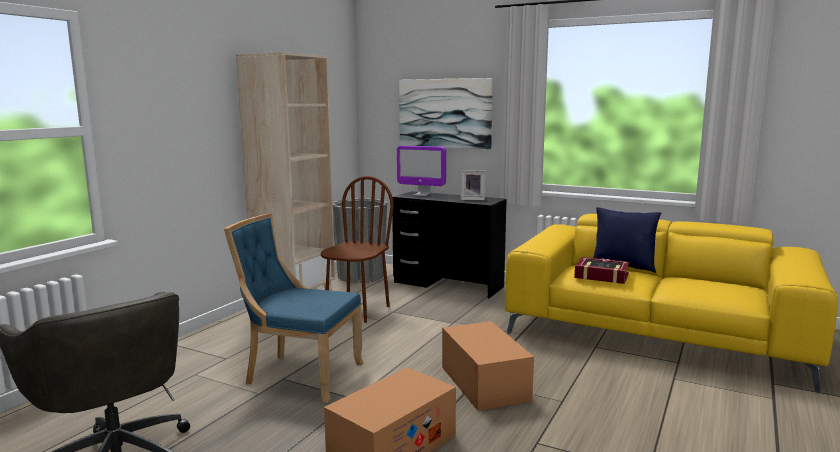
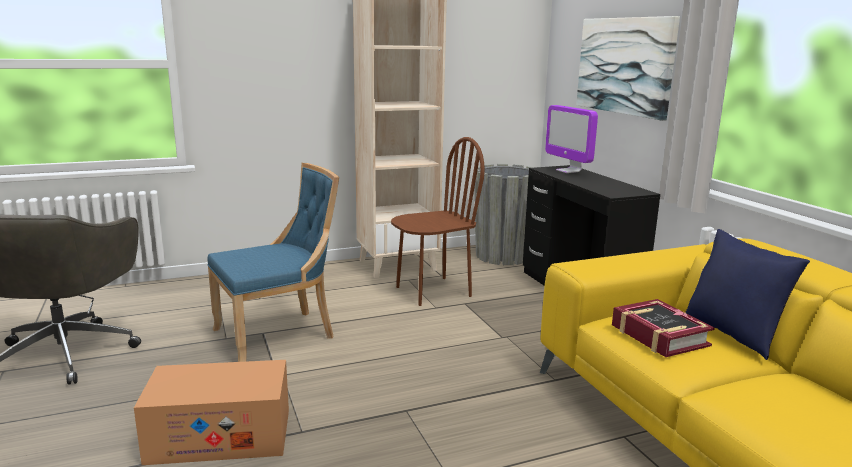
camera: 40 degrees right, 5 degrees up
(299, 375) = (279, 335): blue chair -> blue chair turned 90 degrees clockwise
(473, 199) = (611, 187): picture frame -> none
(484, 383) = (409, 416): cardboard box -> none

